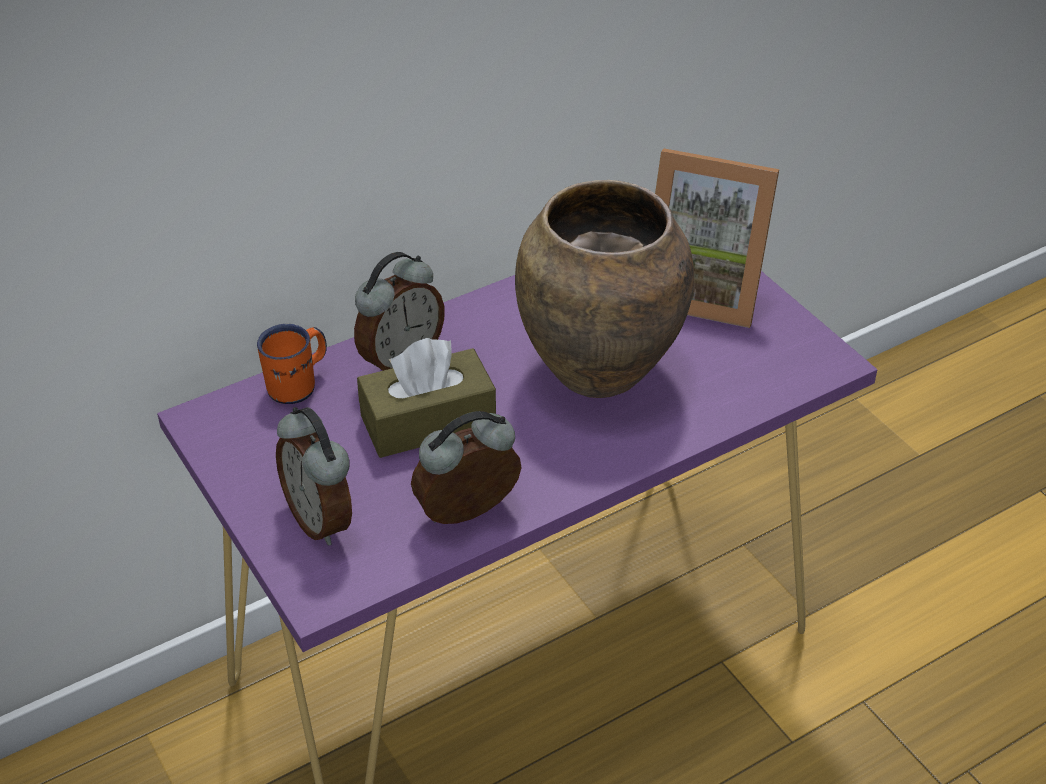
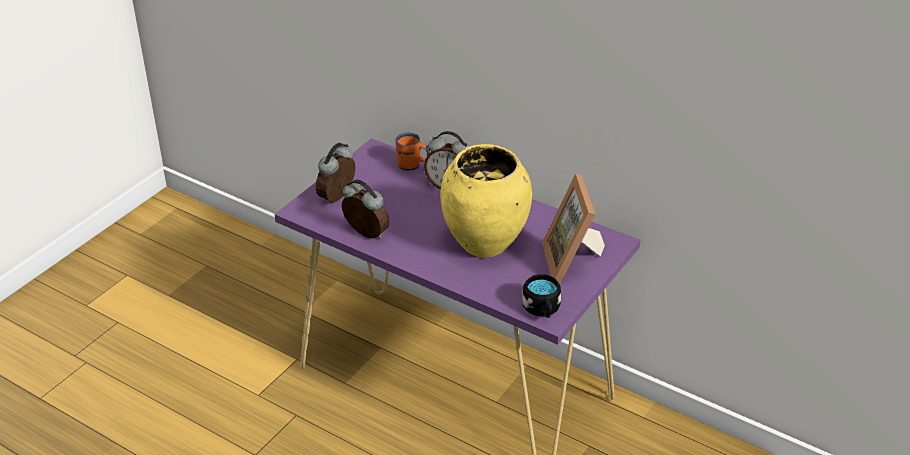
camera: 65 degrees right, 5 degrees down
(428, 421) = (414, 206): brown tissue box -> none
(597, 370) = (485, 244): brown vase -> yellow vase
(806, 363) = (542, 310): none -> black mug

